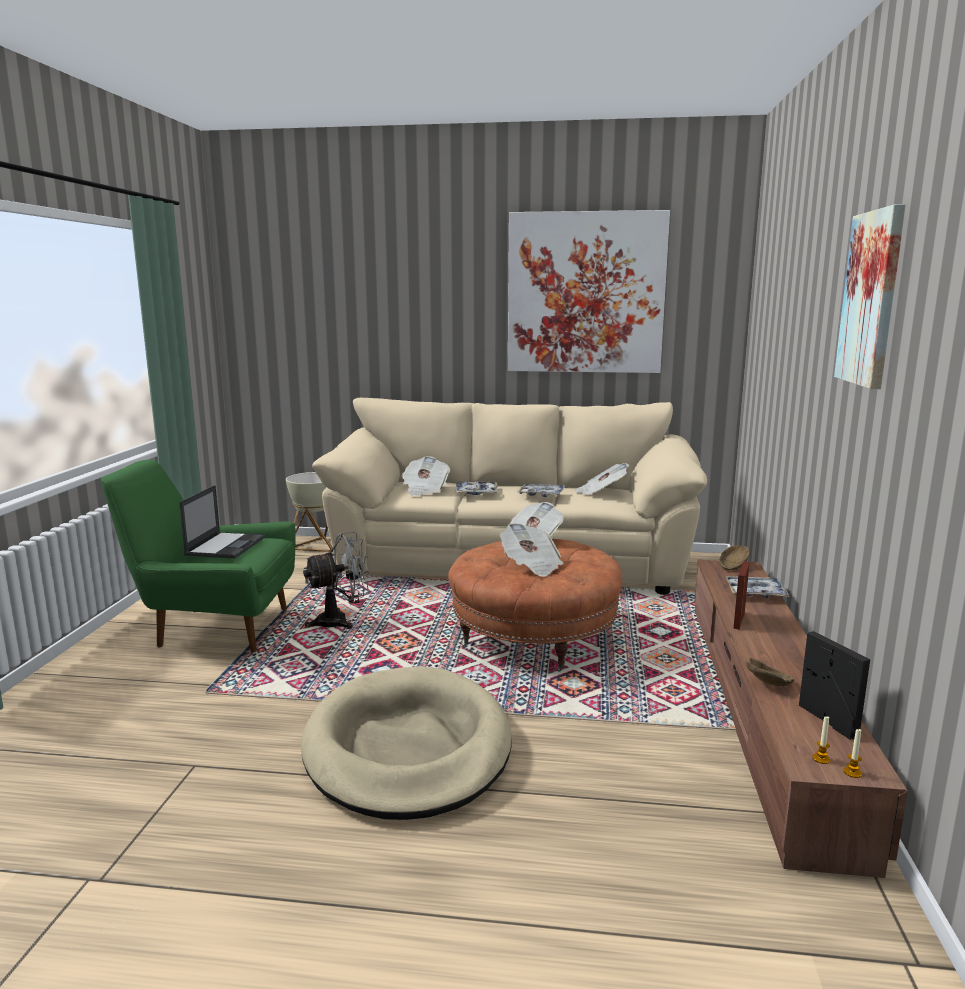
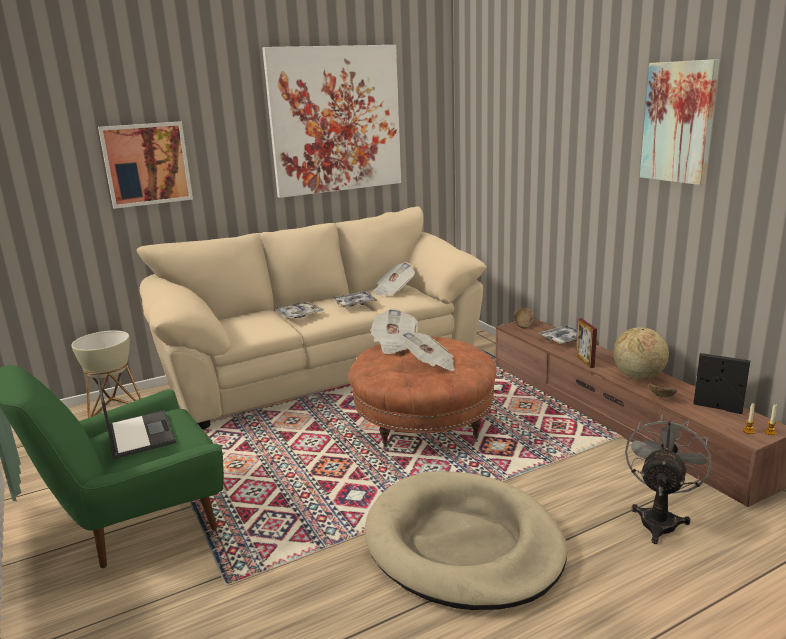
camera: 35 degrees left, 5 degrees up
(340, 621) = (253, 469): grey fan -> grey fan (659, 519)
(383, 322) = (147, 164): none -> picture
(424, 489) = (252, 323): newspaper -> none
(779, 655) = (638, 376): none -> globe

